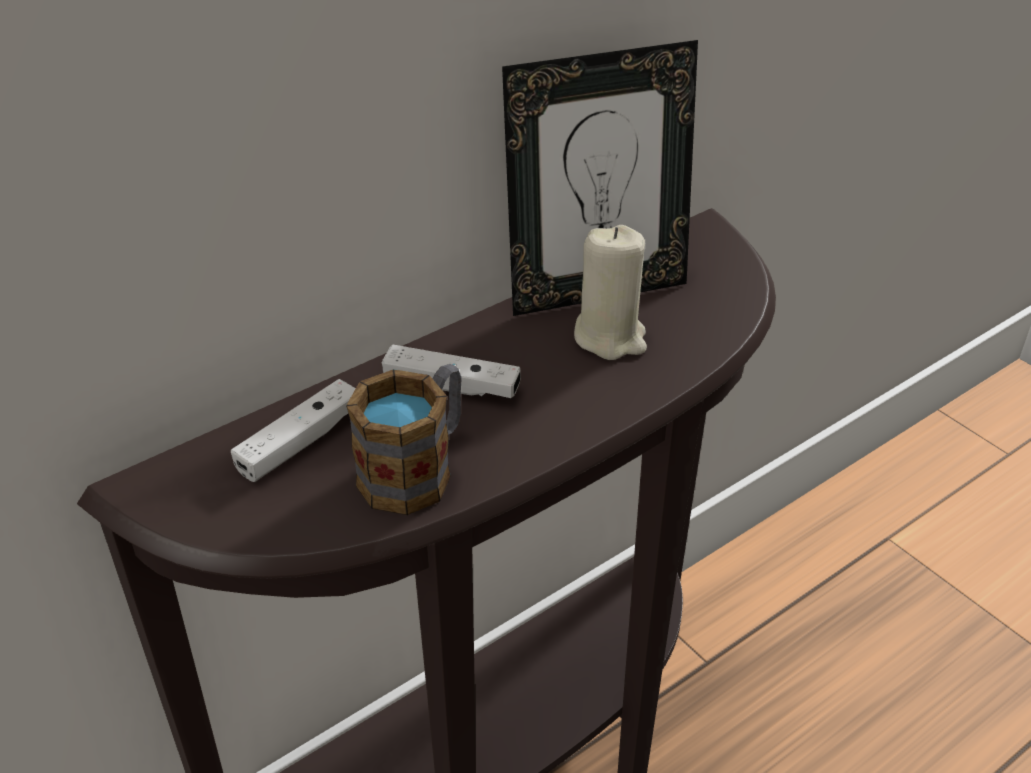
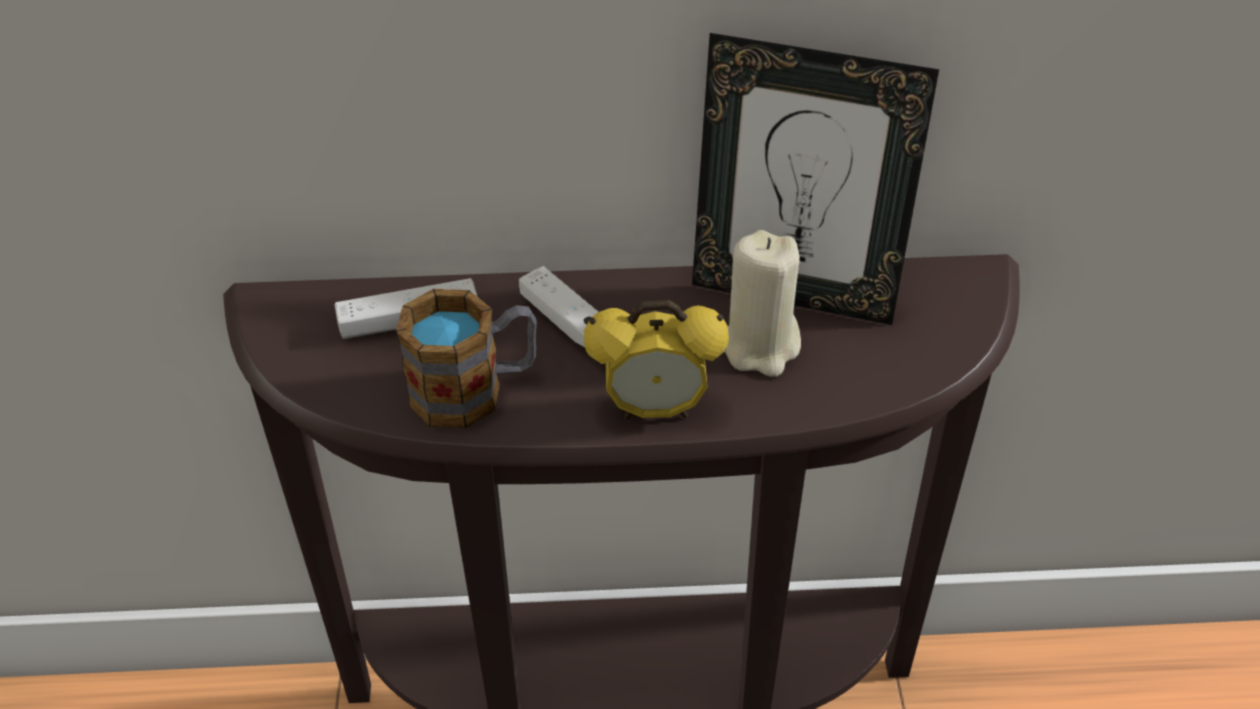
camera: 35 degrees right, 5 degrees up
(579, 416) = (655, 409): none -> alarm clock

